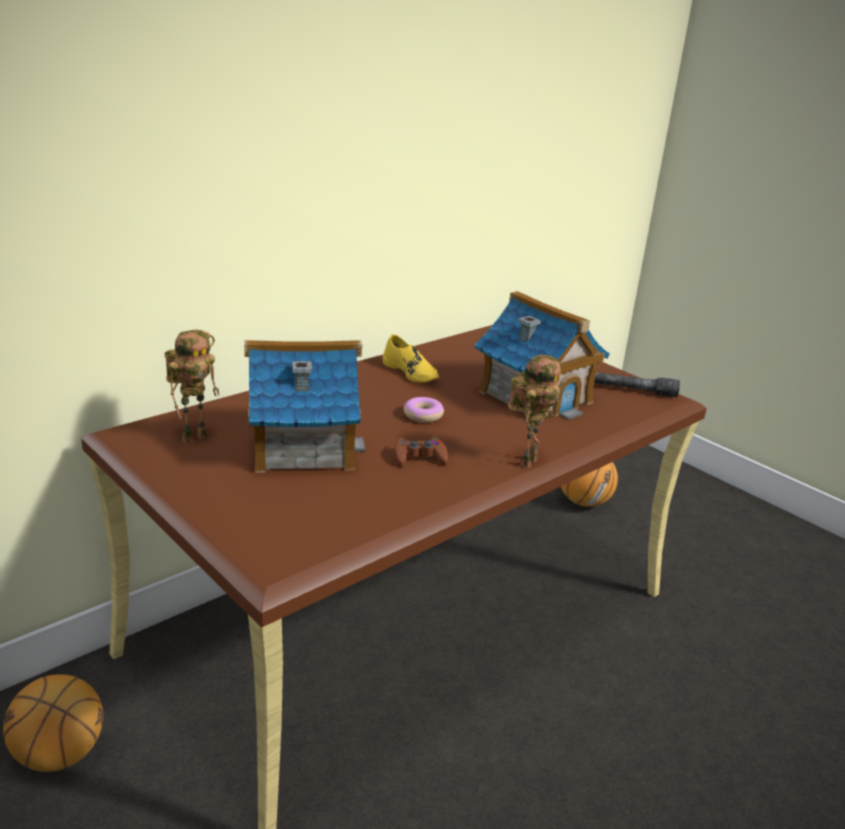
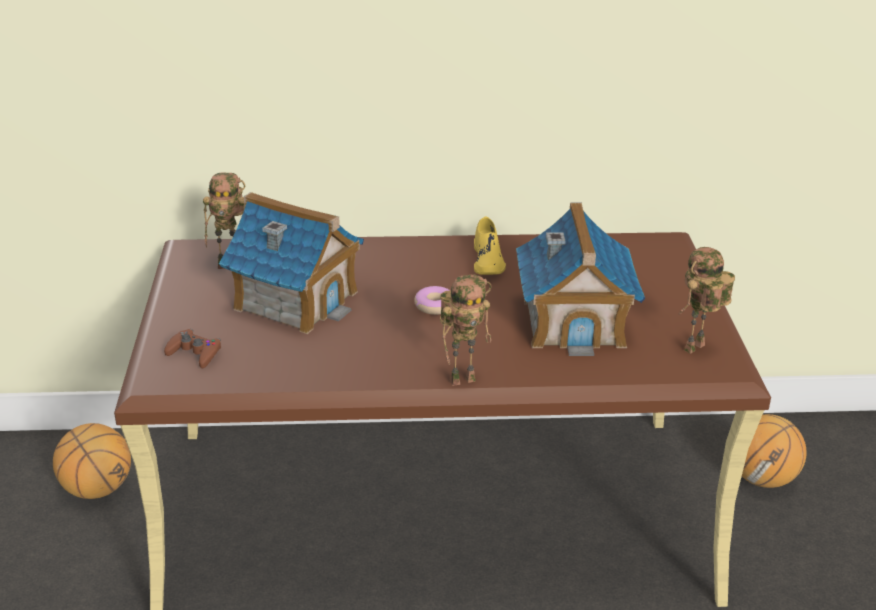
camera: 40 degrees right, 5 degrees up
(419, 458) = (374, 342): brown game controller -> brown game controller (194, 353)
(632, 390) = (695, 349): grey flashlight -> toy robot

